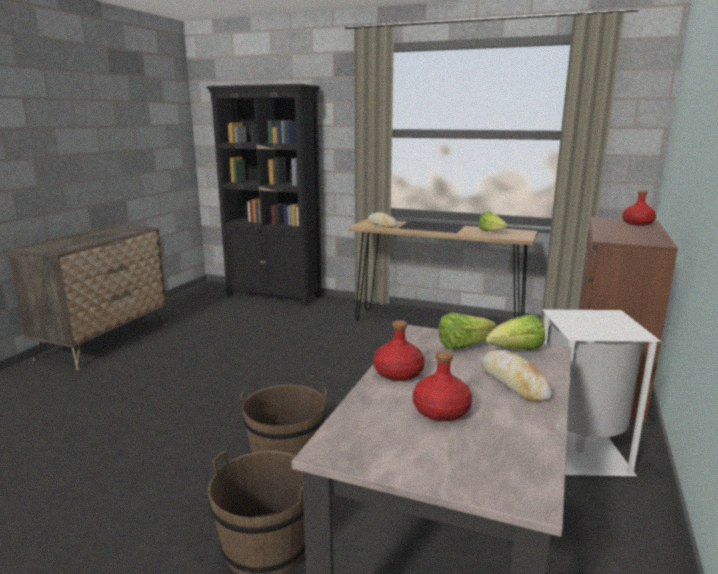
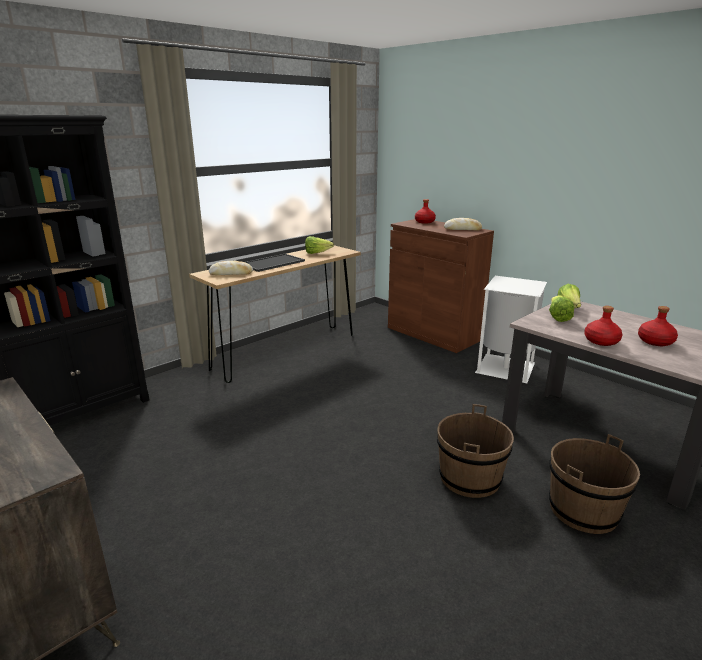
camera: 65 degrees left, 5 degrees up
(514, 383) = (615, 319): bread -> bread (462, 229)

